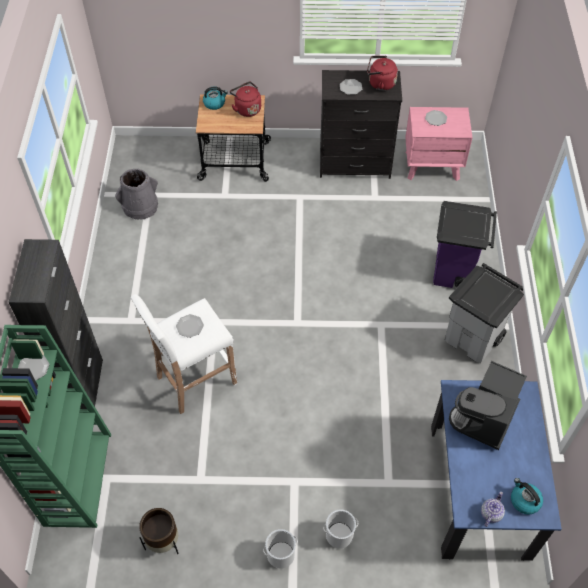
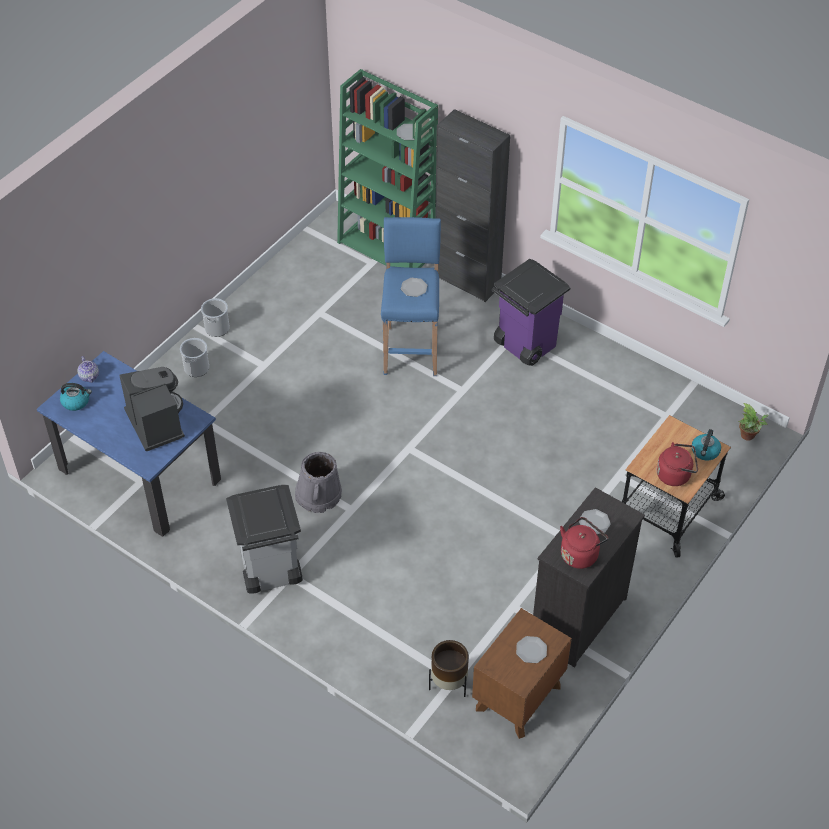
camera: 125 degrees right, 5 degrees down
(137, 148) = (749, 436): none -> potted plant
(140, 206) = (655, 402): grey bucket -> grey bucket (318, 495)
(163, 542) = (291, 271): brown planter -> brown planter (449, 684)
(195, 381) = (411, 349): white stool -> blue stool
(432, 165) = (518, 698): pink nightstand -> brown nightstand
(454, 273) = (355, 610): purple trash can -> purple trash can (524, 345)

